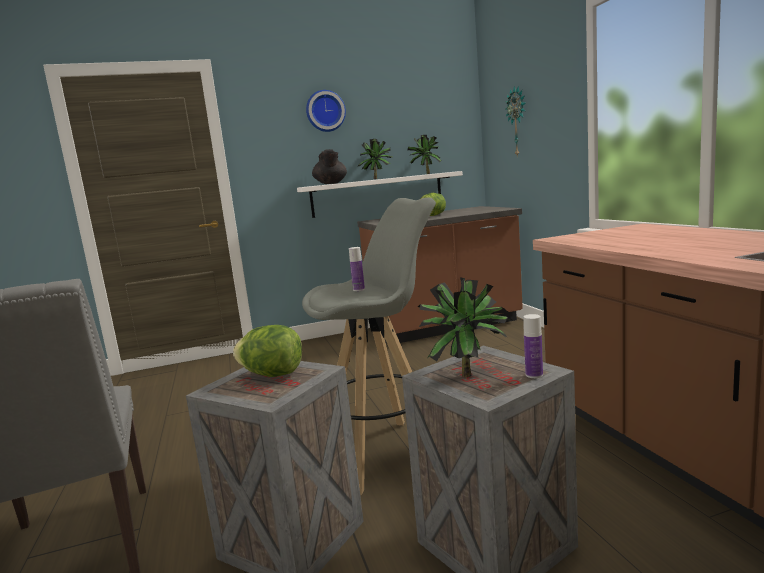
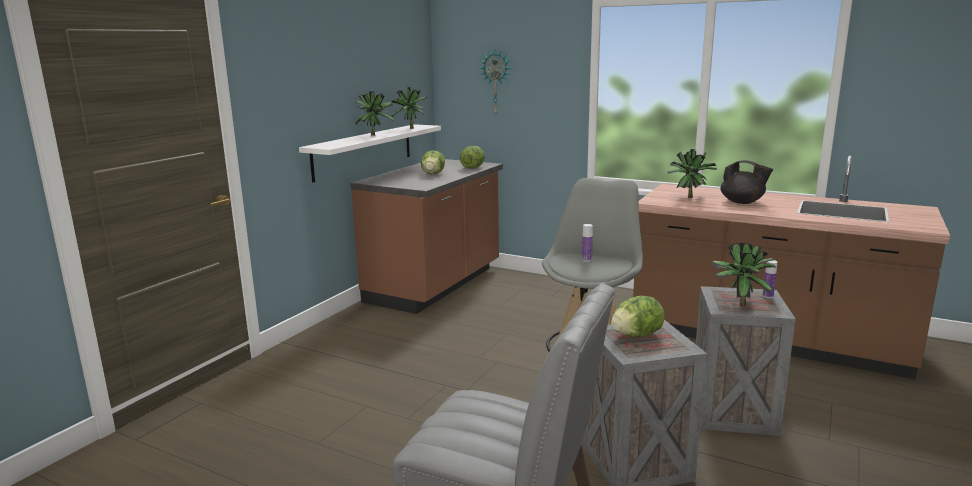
camera: 45 degrees left, 5 degrees up
(325, 111) = (322, 56): wall clock -> none
(331, 183) = (341, 143): black teapot -> black teapot (742, 202)
(481, 211) = (473, 168): none -> lettuce
(623, 235) = (688, 197): none -> potted plant

